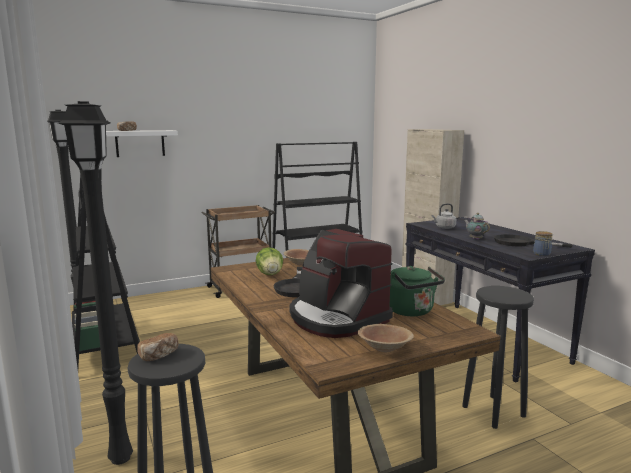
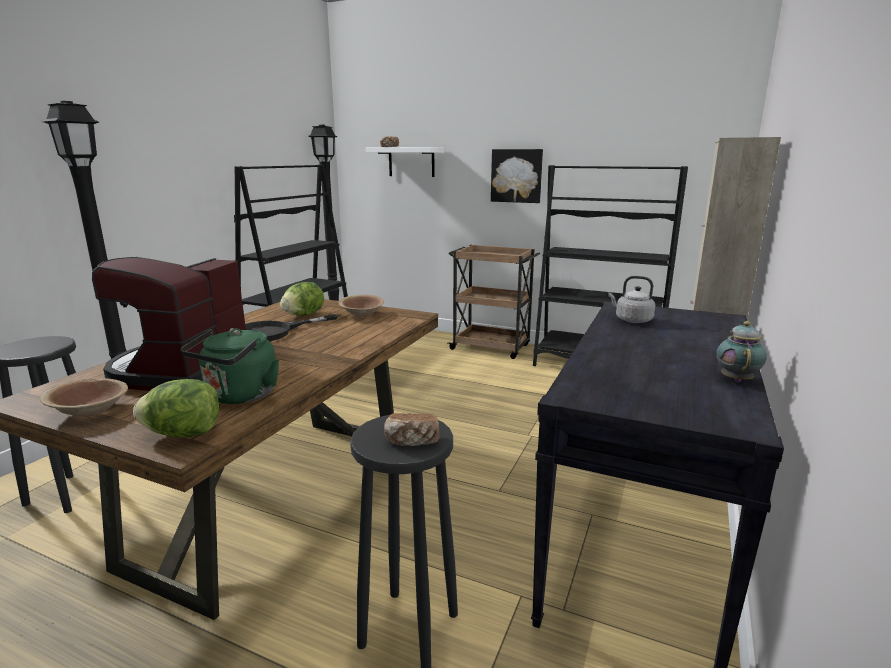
camera: 50 degrees right, 5 degrees up
(159, 355) = (39, 342): bread -> bread (412, 441)
(237, 151) = (516, 176): none -> picture
(455, 329) = (184, 434): none -> lettuce
(475, 239) = (604, 347): teapot -> teapot (736, 379)
(520, 243) = (657, 377): black frying pan -> none
(542, 254) = (608, 405): jar -> none

